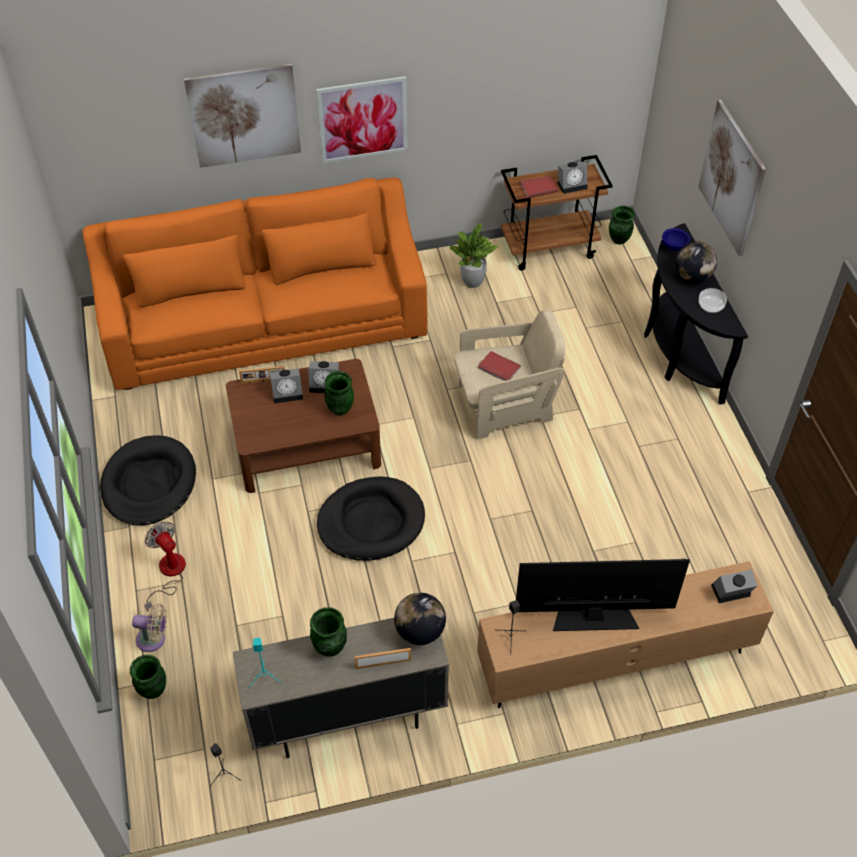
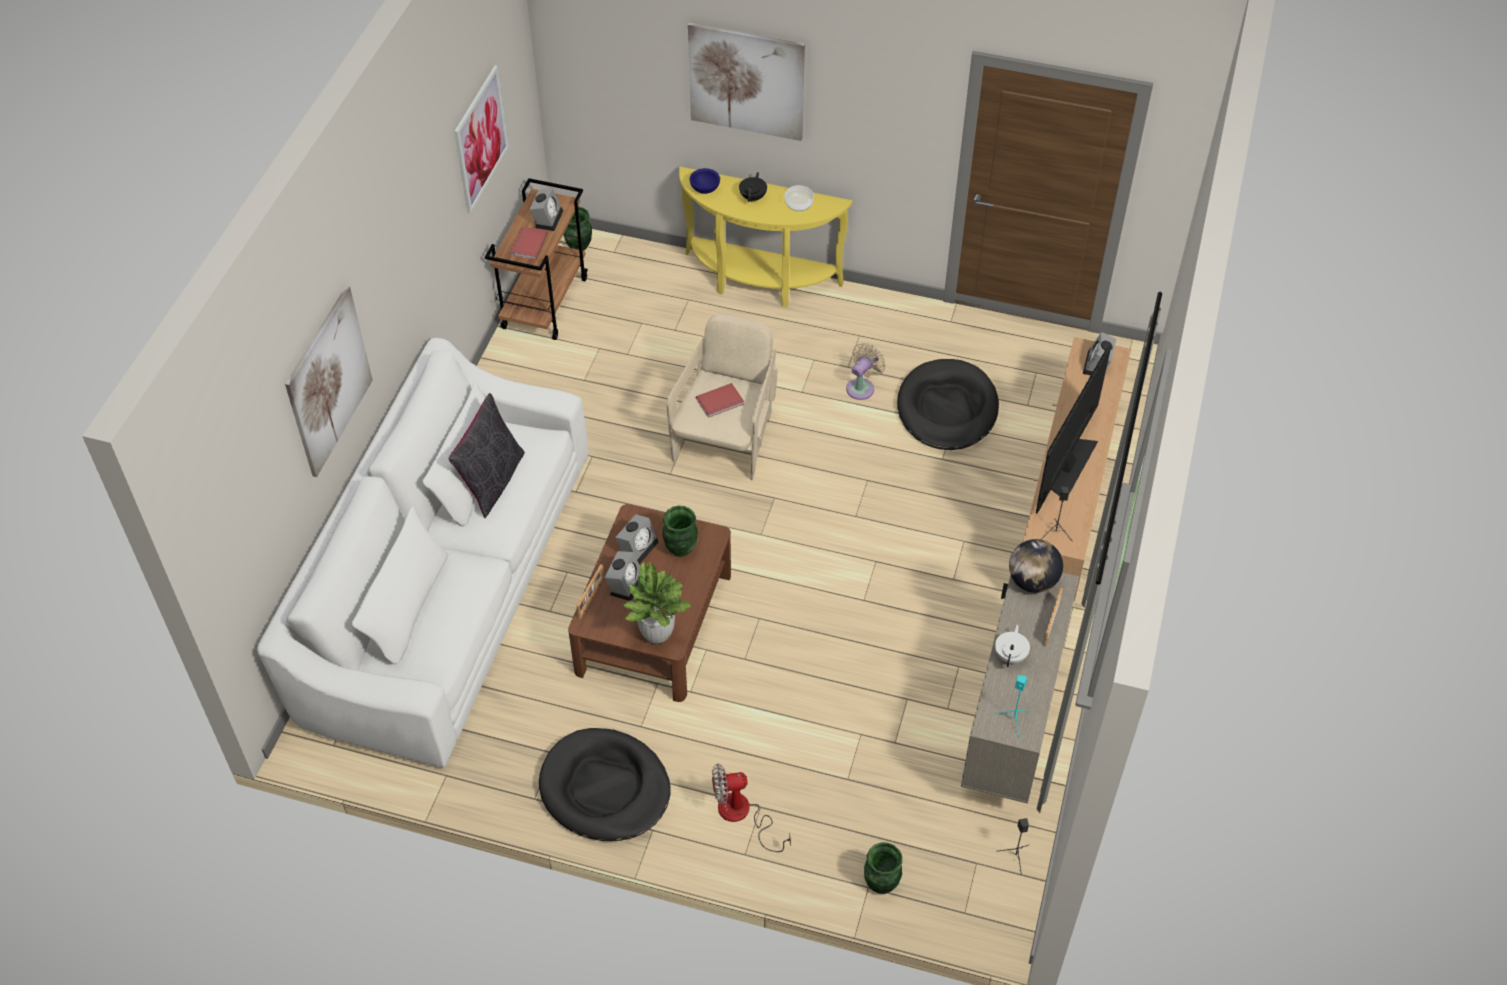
camera: 60 degrees left, 0 degrees up
(154, 639) = (819, 860): beige fan -> beige fan (862, 387)
(265, 321) = (447, 586): orange sofa -> white sofa
(319, 277) = (492, 481): none -> black pillow
(330, 647) = (1010, 656): green vase -> white teapot
(363, 120) = (397, 298): picture -> picture (481, 139)
(371, 522) = (794, 611): black dog bed -> black dog bed (947, 409)
(472, 282) = (539, 385): potted plant -> potted plant (657, 634)
(677, 352) = (758, 282): black console table -> yellow console table
(692, 277) = (753, 197): globe -> black teapot

